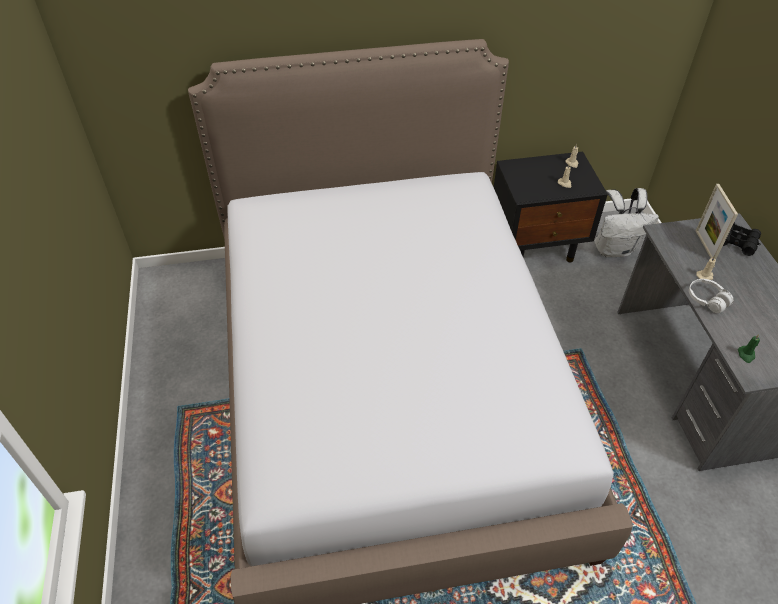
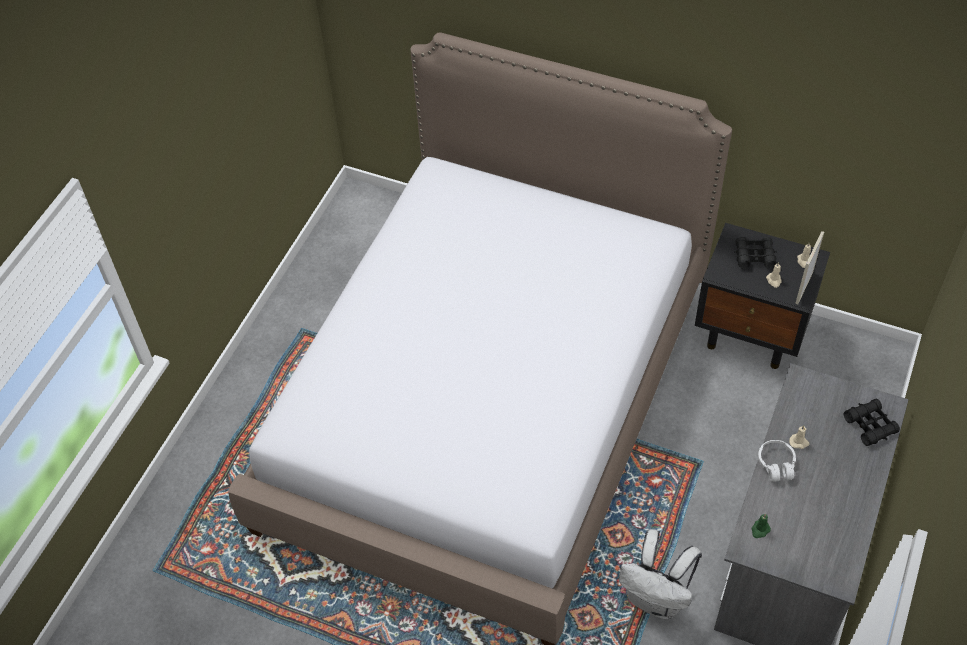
camera: 35 degrees right, 5 degrees up
(537, 174) = (754, 256): none -> black binoculars
(614, 248) = (836, 376): white backpack -> white backpack (657, 599)
(705, 245) = (832, 413): picture frame -> picture frame (804, 287)

